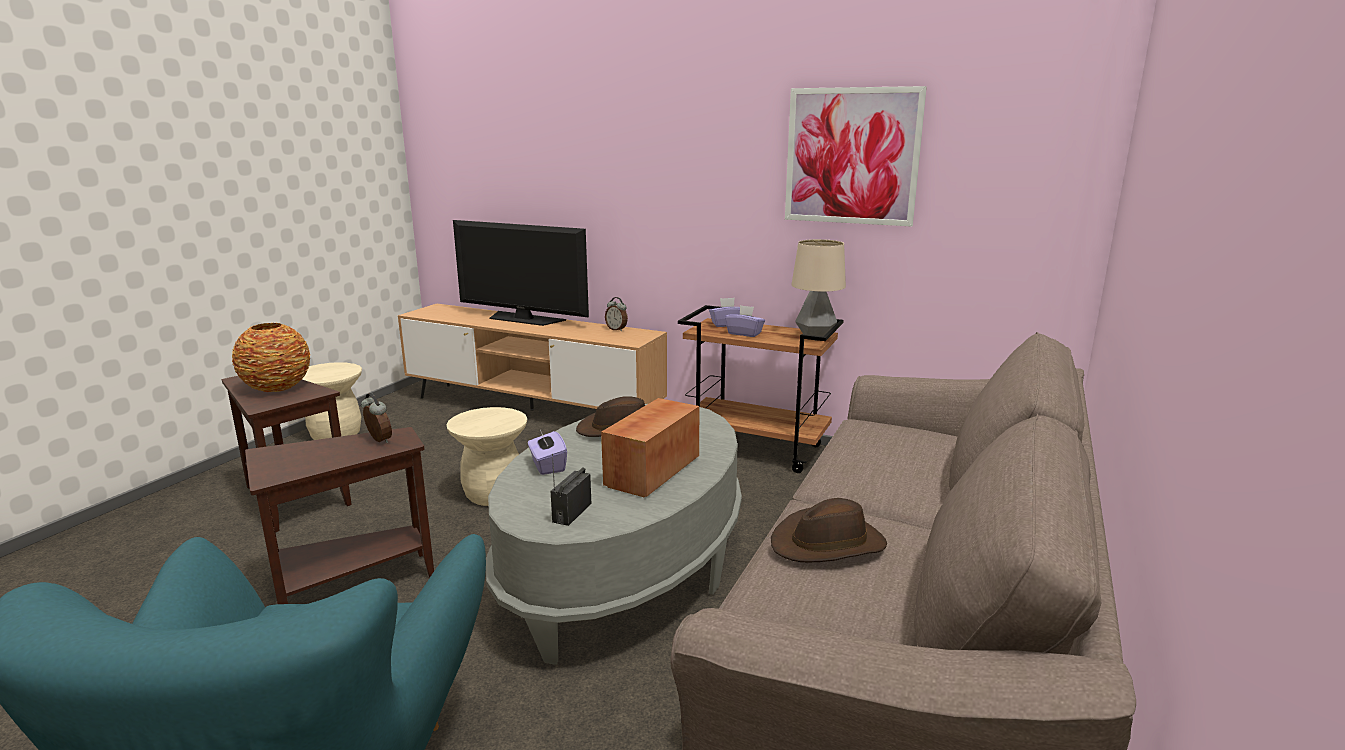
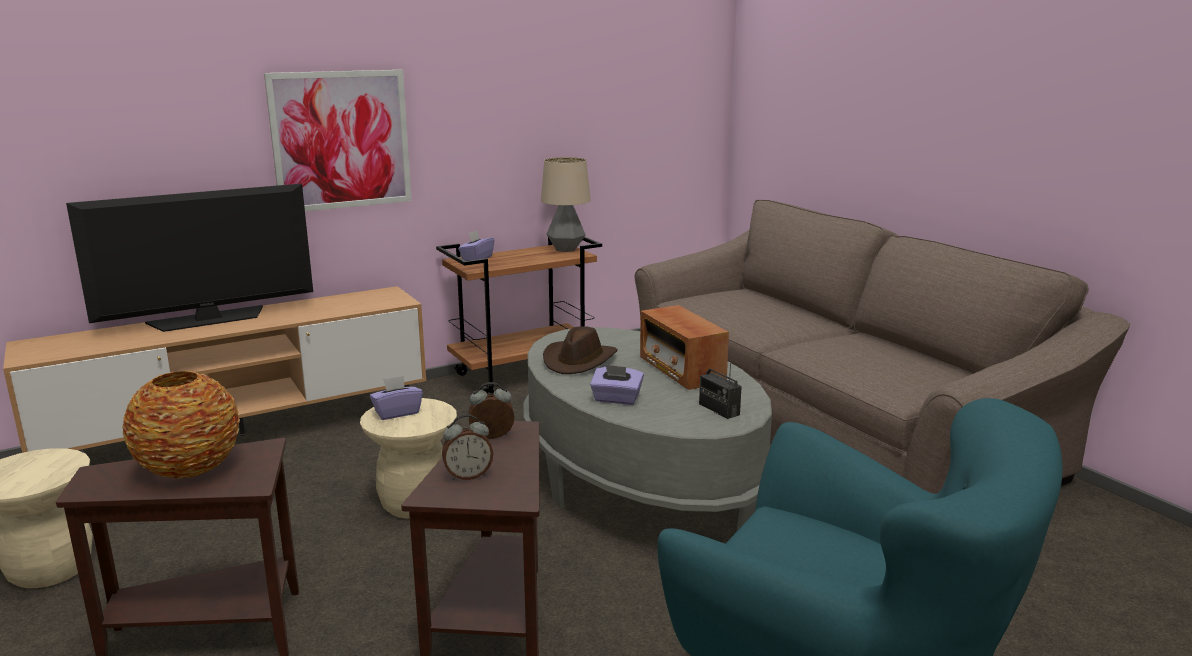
camera: 55 degrees left, 0 degrees up
(617, 329) = (347, 298): alarm clock -> alarm clock (468, 475)
(744, 333) = (513, 261): purple tissue box -> purple tissue box (397, 413)
(828, 544) = (846, 357): brown hat -> none
(851, 156) = (560, 79): picture -> picture (341, 140)

